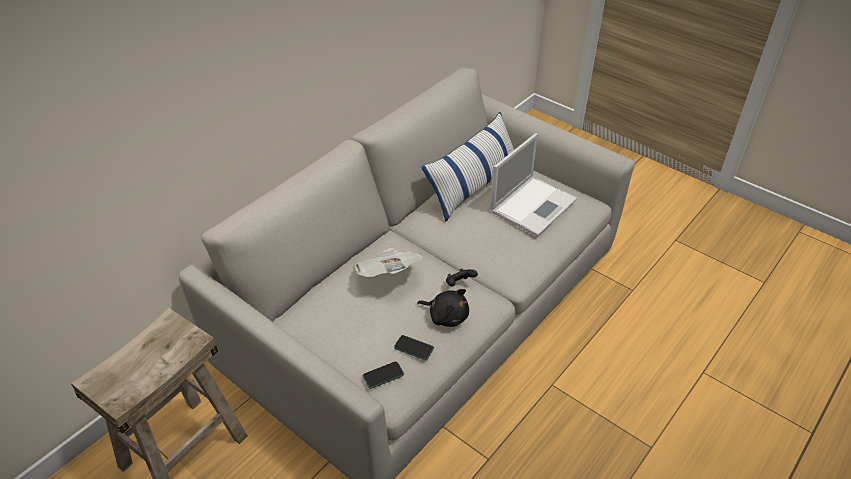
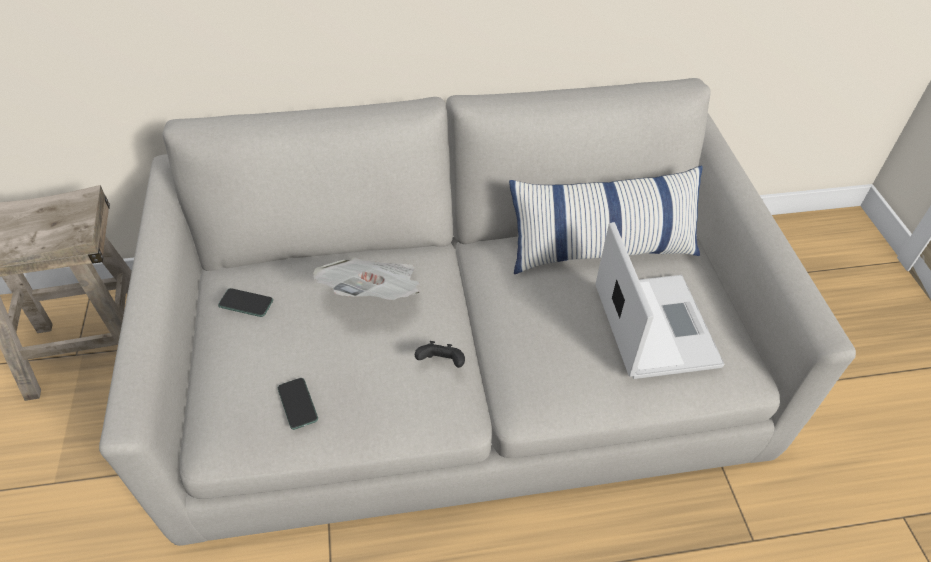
camera: 40 degrees right, 5 degrees up
(383, 375) = (231, 411): phone -> phone (246, 303)
(446, 316) = (380, 392): black plush toy -> none
(534, 205) = (653, 324): laptop -> laptop turned 90 degrees counterclockwise

